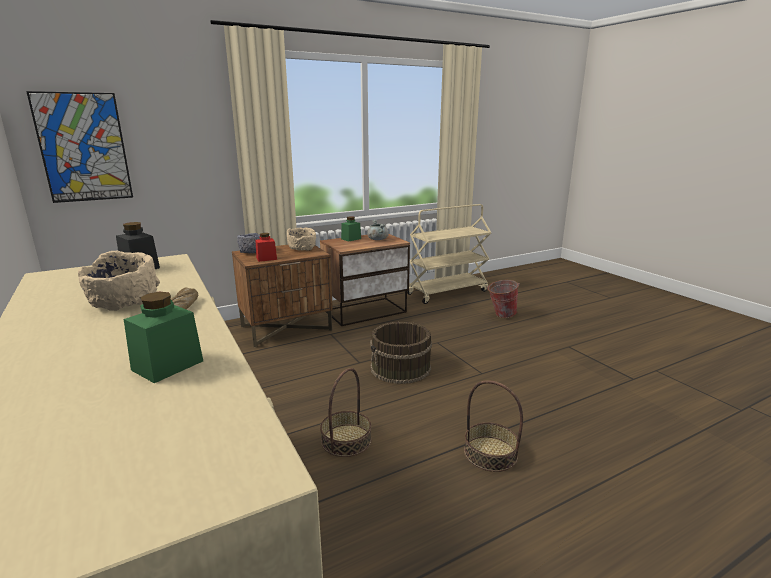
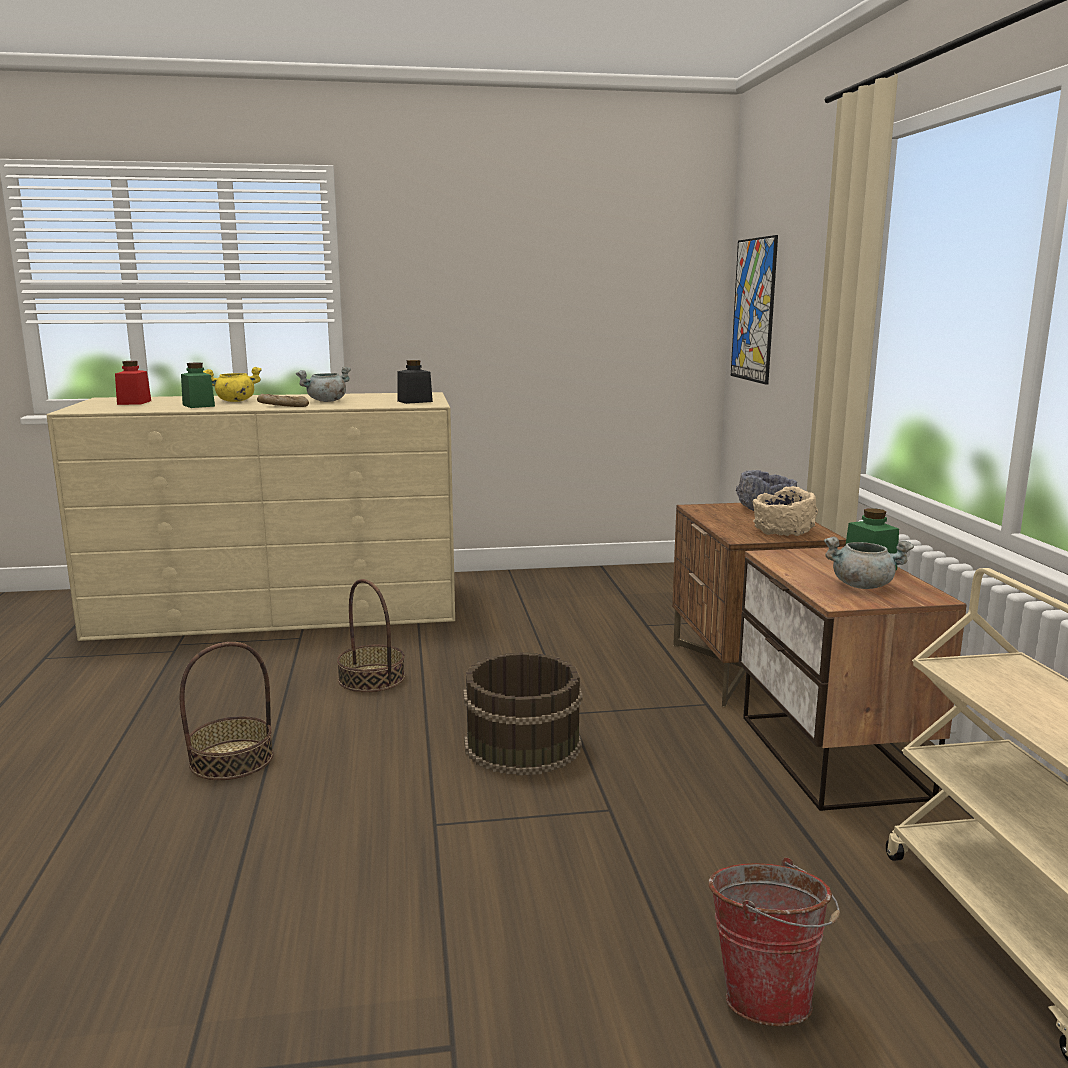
camera: 110 degrees right, 5 degrees down
(100, 357) = (234, 401): none -> yellow cooking pot
(124, 301) = (326, 401): beige bowl -> grey cooking pot
(266, 258) = (716, 513): red jar -> red jar (134, 402)

